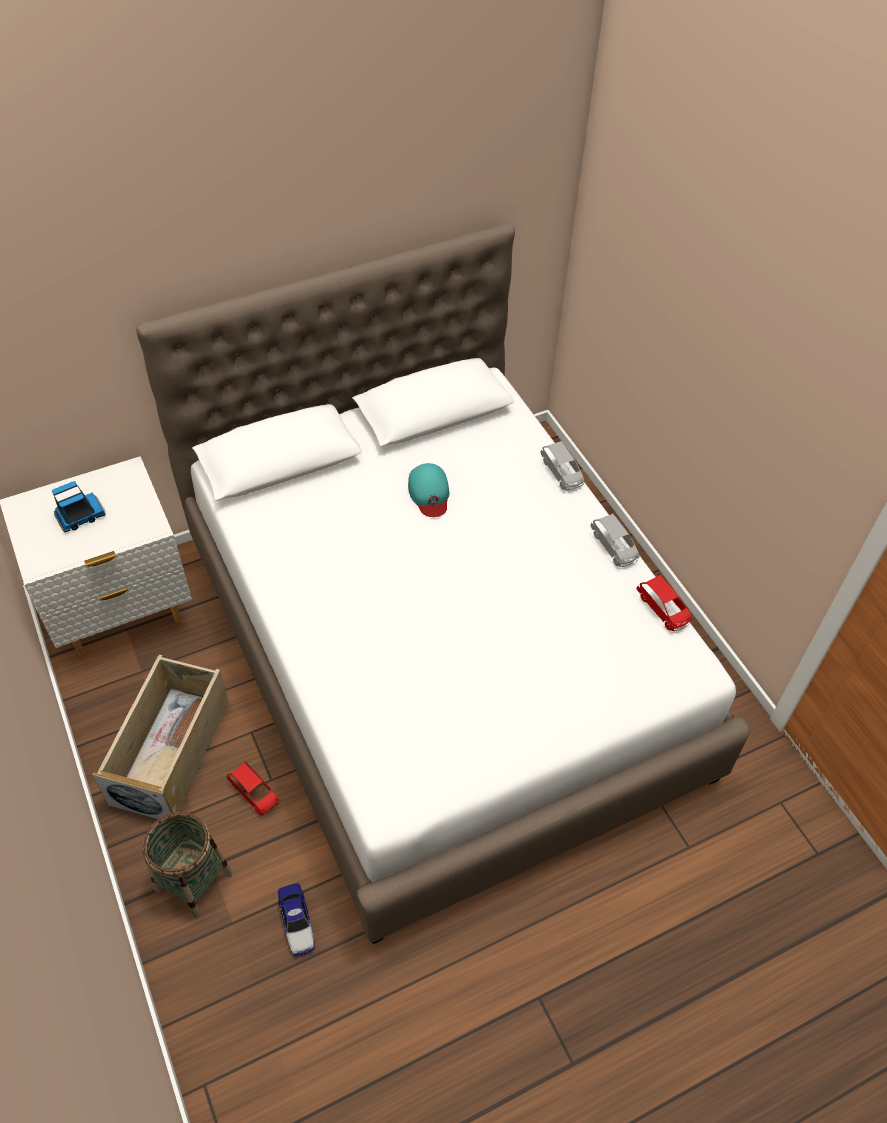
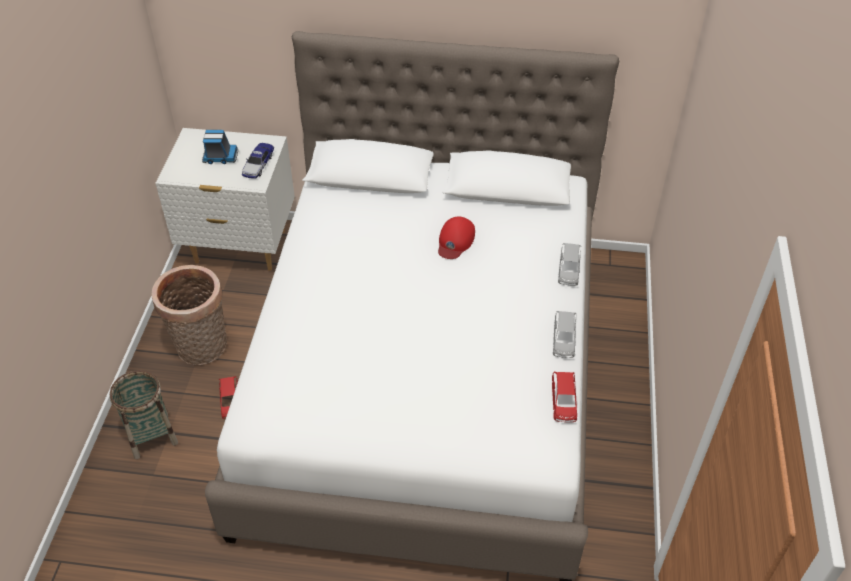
camera: 35 degrees right, 5 degrees down
(172, 751) = (202, 349): beige storage box -> basket
(296, 921) = (191, 498): toy car -> toy car (258, 164)
(429, 493) = (455, 241): turquoise cap -> red cap

